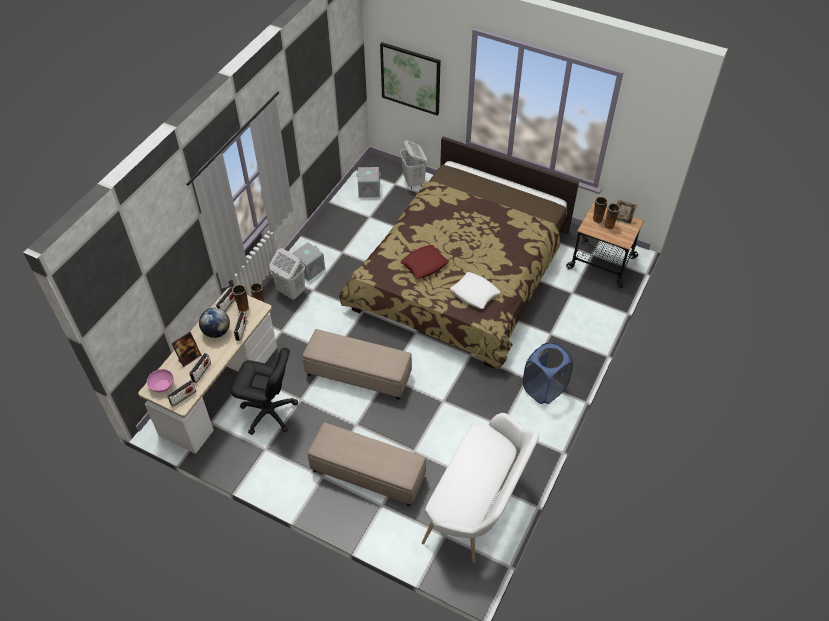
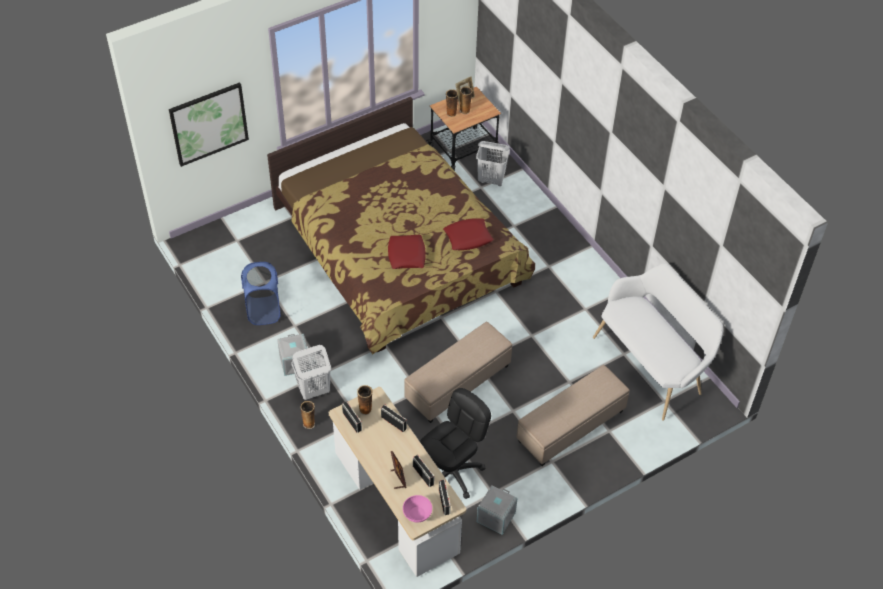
camera: 60 degrees left, 0 degrees up
(217, 331) = (380, 443): globe -> none
(369, 189) = (226, 264): grey storage box -> grey storage box (495, 516)
(413, 182) = (247, 225): white laundry basket -> white laundry basket (491, 180)
(475, 293) = (468, 237): white pillow -> red pillow
(544, 389) = (567, 261): blue laundry basket -> blue laundry basket (264, 311)

